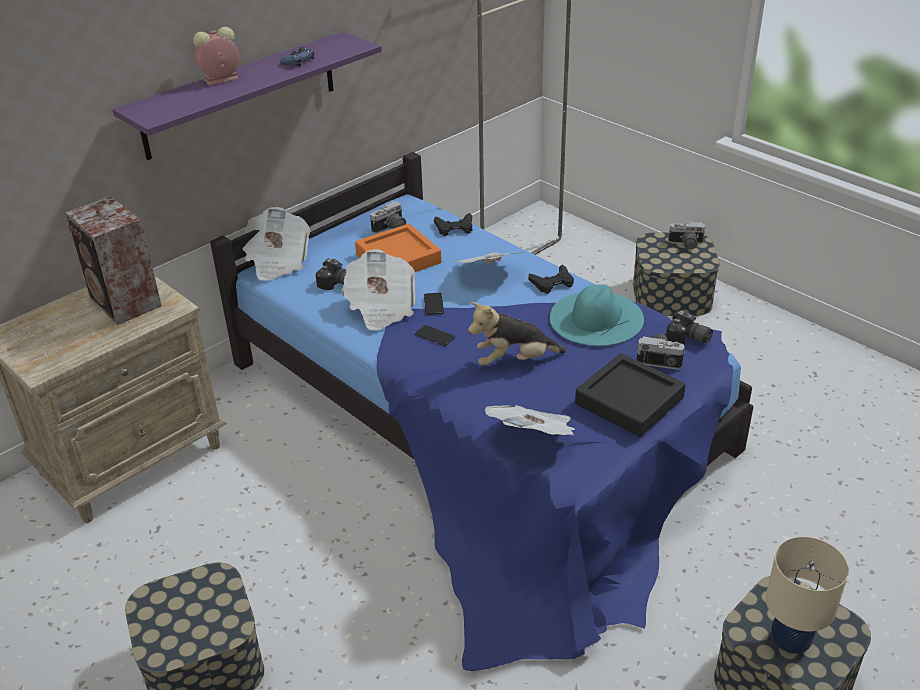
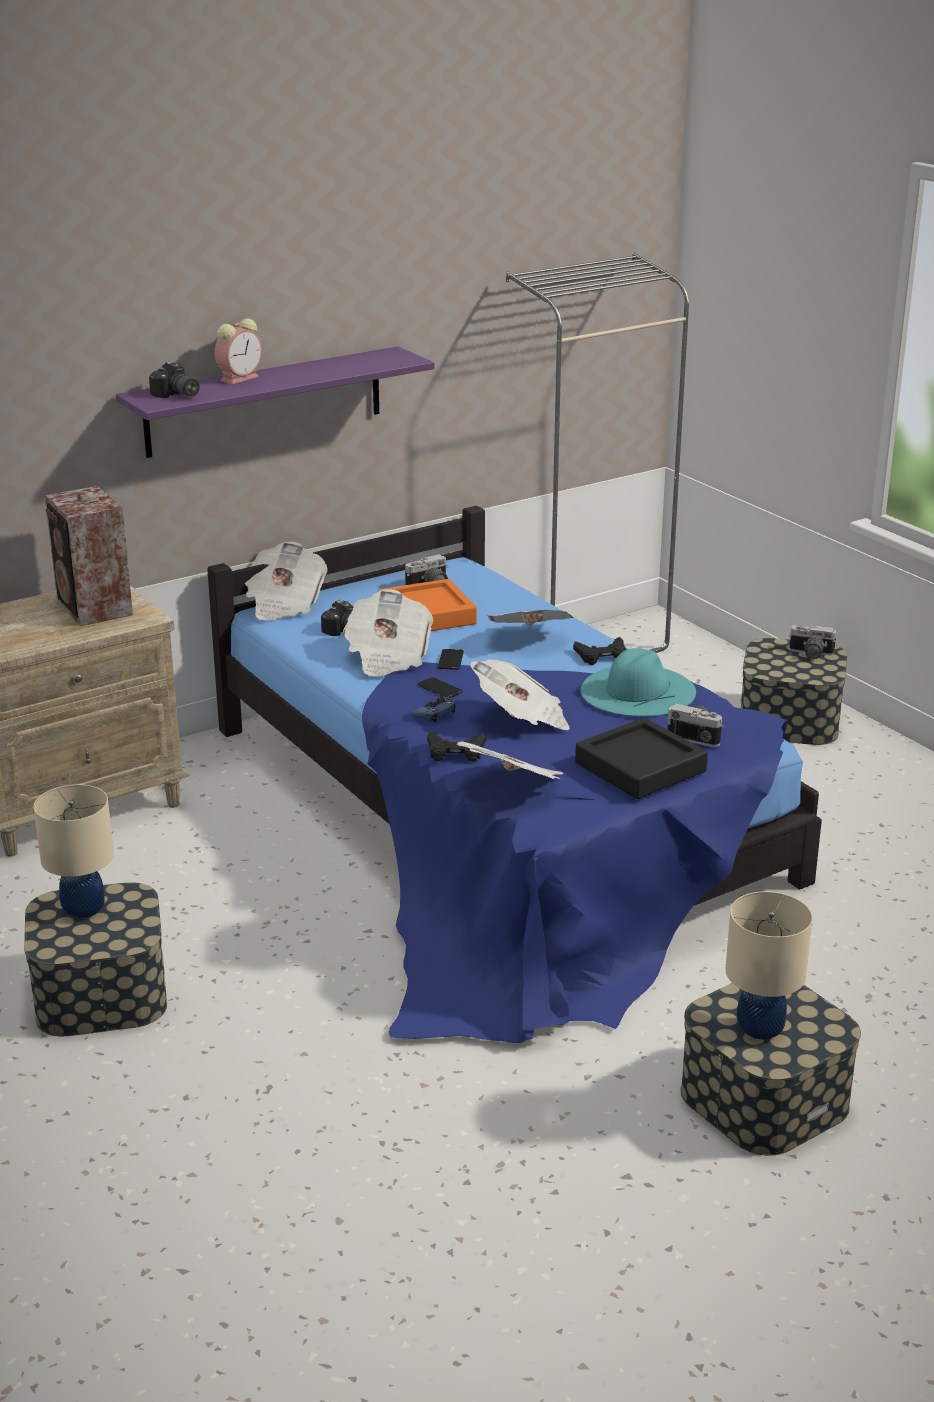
camera: 10 degrees right, 10 degrees down
(176, 604) = (81, 911): none -> beige table lamp
(220, 80) = (240, 378): alarm clock -> alarm clock turned 150 degrees clockwise
(298, 61) = (334, 368): blue game controller -> blue game controller (434, 713)
(454, 228) = (506, 593): black game controller -> black game controller (456, 752)
(514, 361) = (522, 719): plush toy -> newspaper
(688, 340) = (739, 721): camera -> camera (176, 395)

